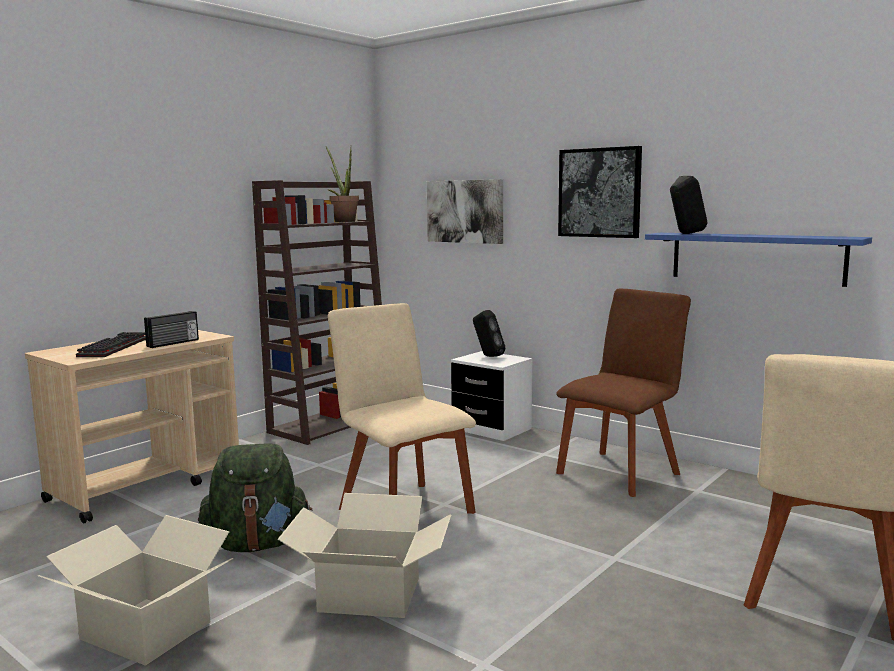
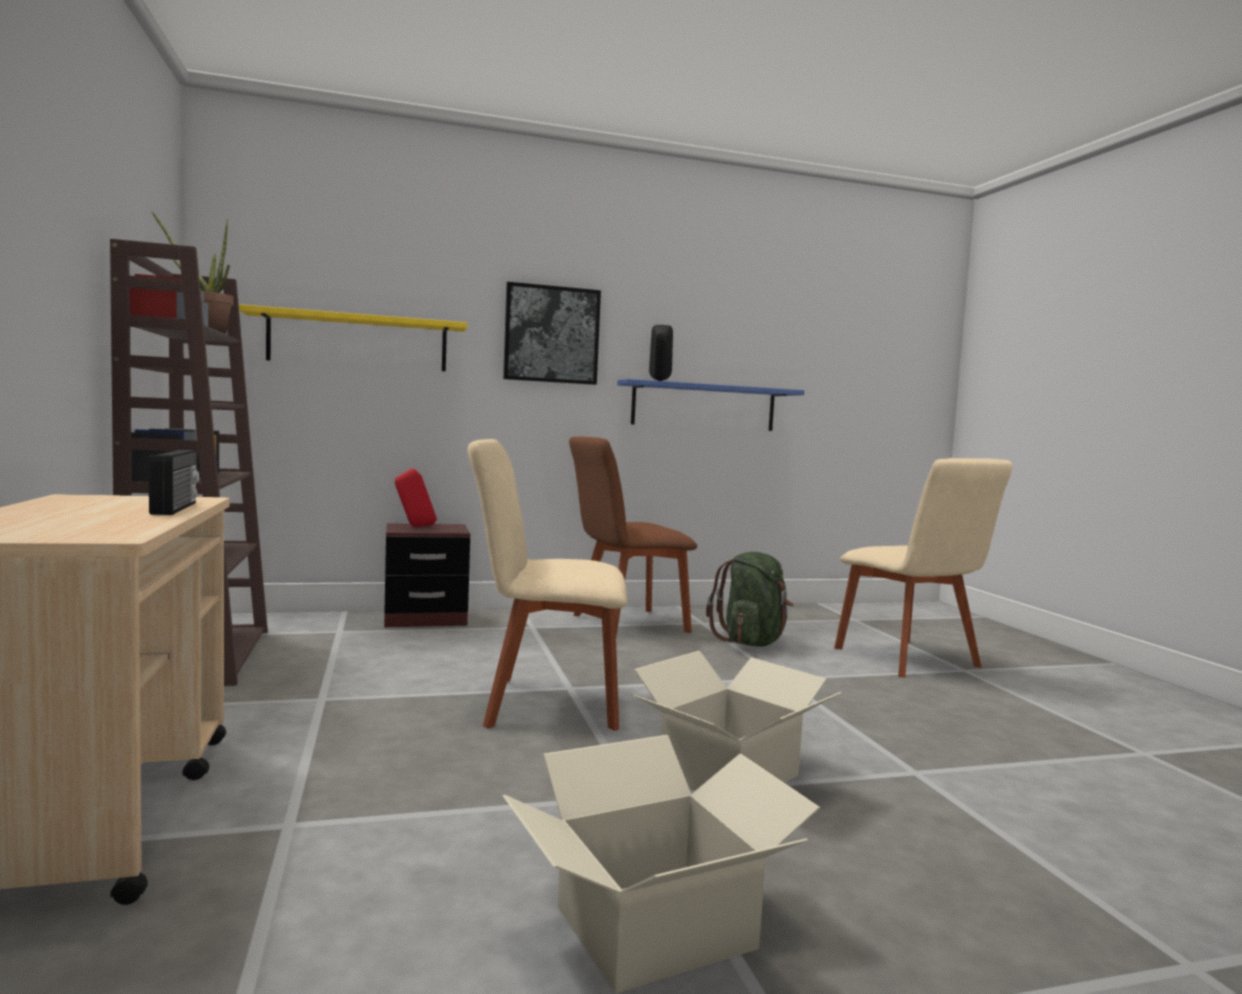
camera: 55 degrees left, 5 degrees down
(113, 347) = (74, 519): keyboard -> none
(257, 544) = (502, 793): green backpack -> green backpack (751, 642)
(465, 211) = (358, 342): picture -> yellow shelf
(487, 356) = (415, 526): black speaker -> red speaker
(492, 429) = (425, 619): white nightstand -> brown nightstand
(620, 472) = (624, 624): brown chair -> brown chair turned 105 degrees counterclockwise

